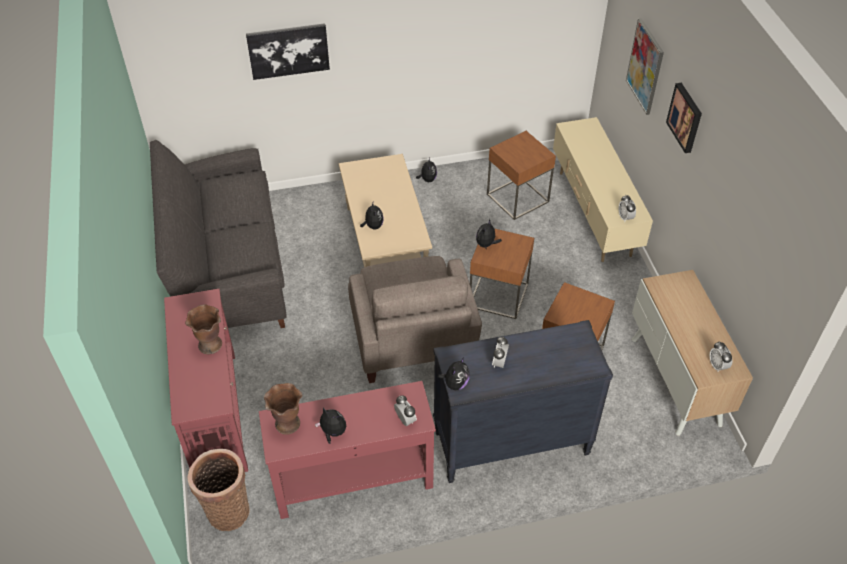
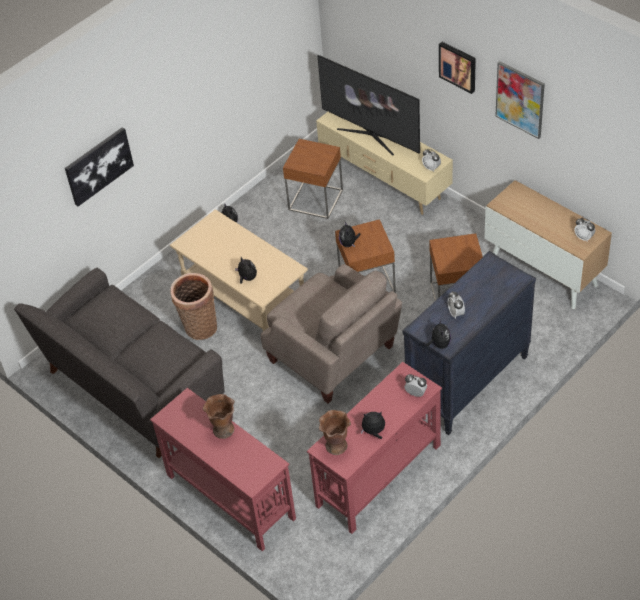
camera: 30 degrees left, 0 degrees up
(227, 509) = (306, 553): basket -> basket (199, 326)
(594, 160) = (371, 135): none -> television
(645, 66) = (391, 40): picture -> picture (520, 99)

